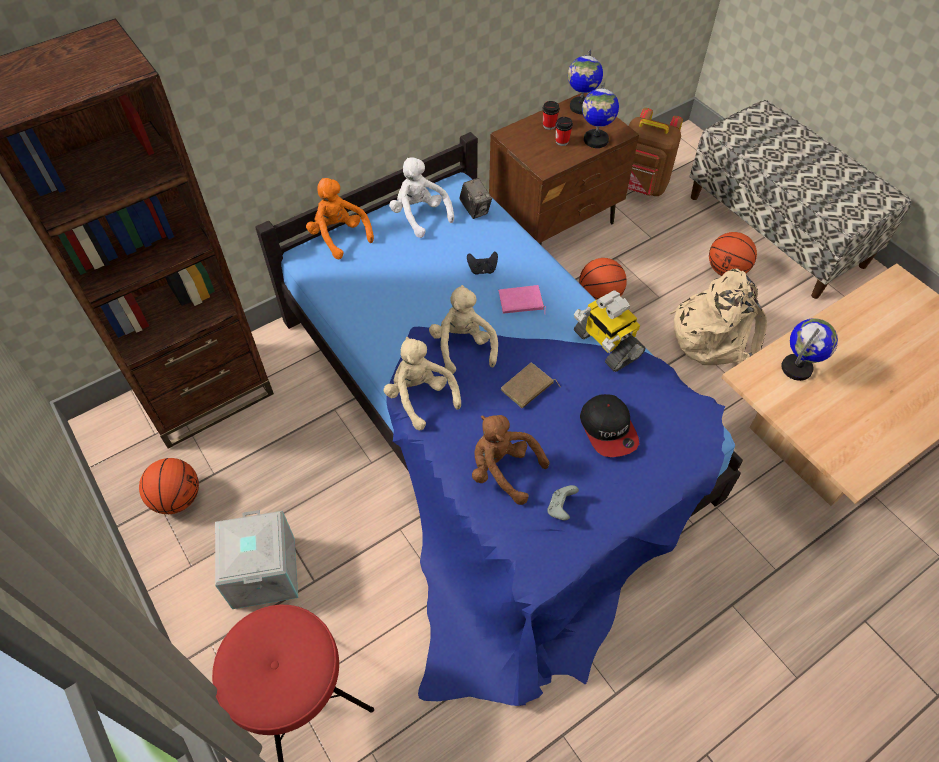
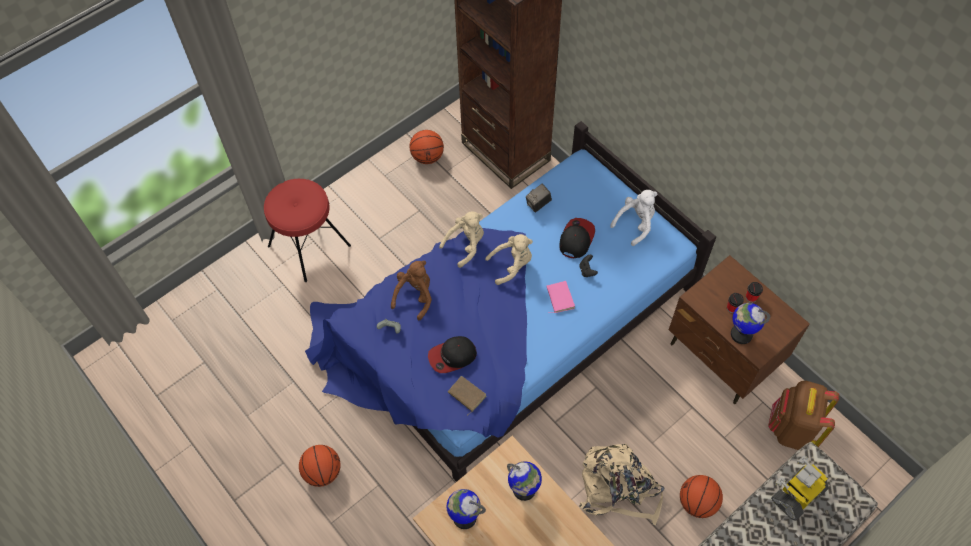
camera: 85 degrees right, 5 degrees up
(262, 572) = (383, 211): grey storage box -> none
(339, 236) = (603, 177): orange plush toy -> none
(431, 274) = (576, 239): none -> cap
(475, 210) = (650, 260): camera -> camera (538, 204)
(528, 388) = (480, 306): brown book -> brown book (466, 395)
(581, 107) = (785, 321): globe -> globe (464, 517)
(599, 297) = (642, 394): basketball -> basketball (322, 472)
(606, 344) = (525, 354): toy robot -> toy robot (797, 493)

